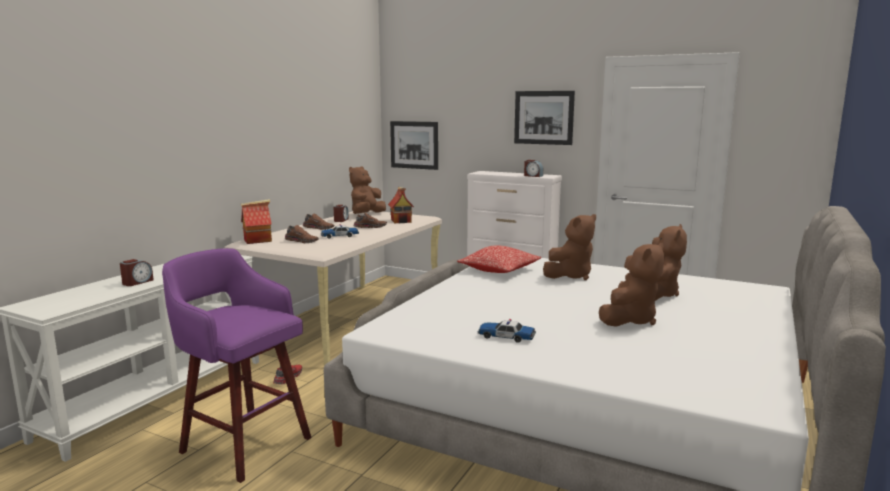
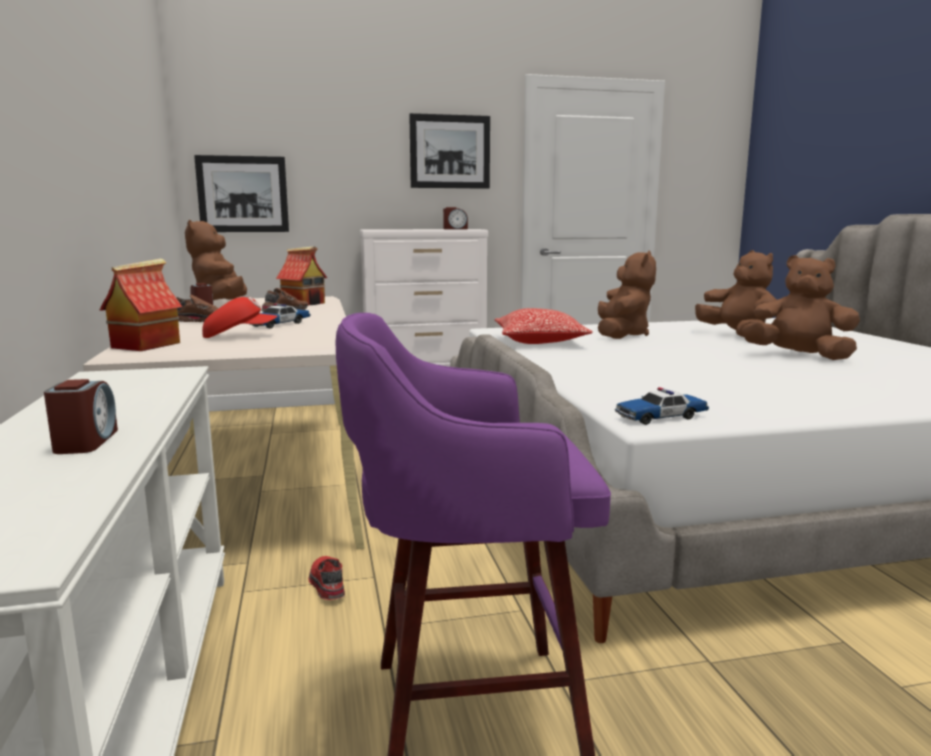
camera: 40 degrees left, 0 degrees up
(302, 241) = (239, 336): brown shoe -> red cap
(506, 337) = (778, 391): toy car -> toy car (660, 417)
(629, 320) = (798, 356): brown plush toy -> brown plush toy turned 60 degrees counterclockwise

